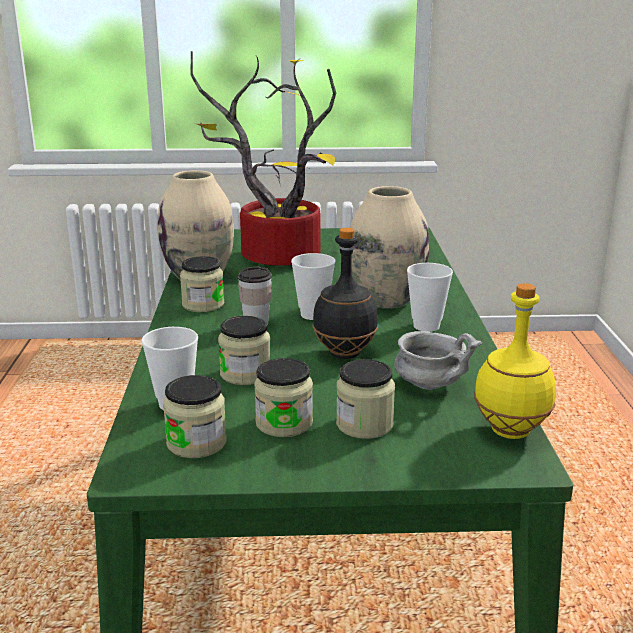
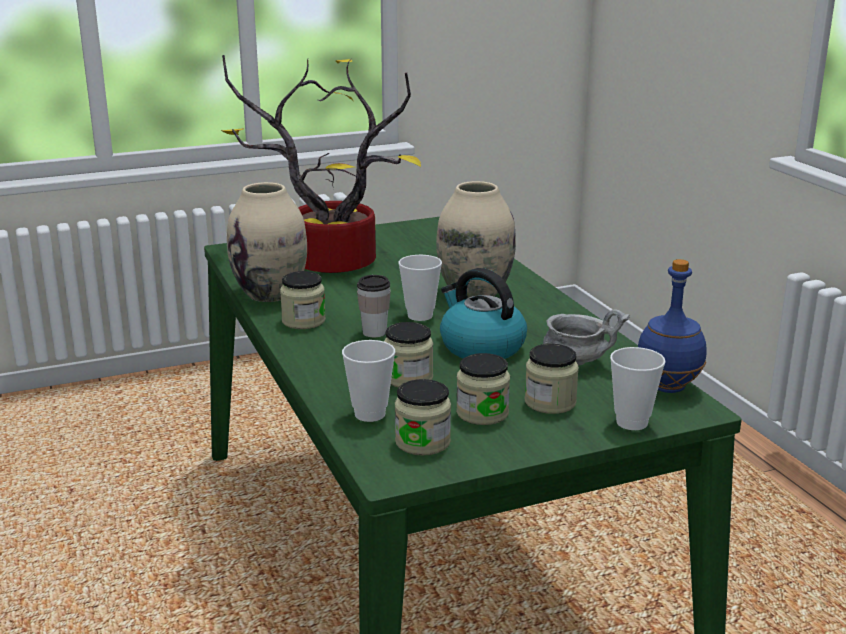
camera: 20 degrees left, 0 degrees up
(344, 354) = (481, 347): black bottle -> kettle
(426, 326) = (531, 311): cup -> cup (632, 422)
(509, 430) = (667, 387): yellow bottle -> blue bottle

